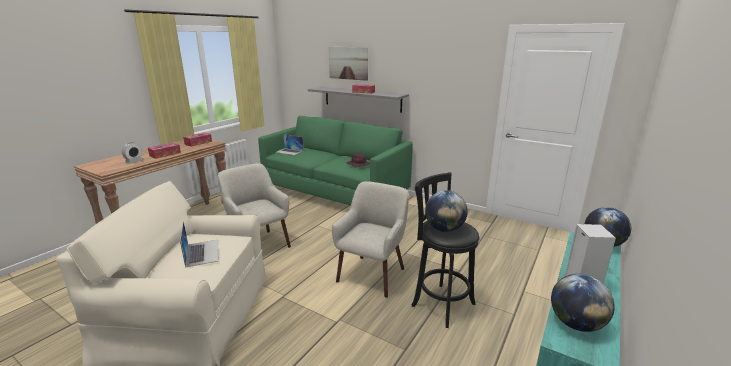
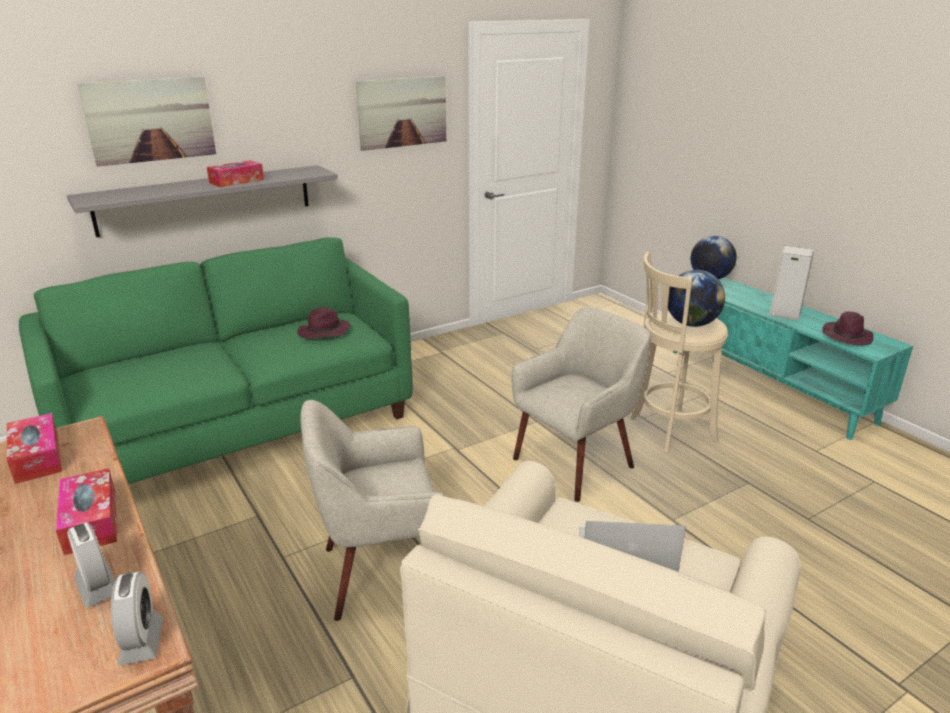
camera: 65 degrees left, 5 degrees up
(109, 170) = (141, 641): none -> alarm clock
(289, 151) = (117, 384): laptop -> none
(372, 274) = (575, 463): beige armchair -> beige armchair turned 90 degrees clockwise
(440, 303) = (668, 430): black stool -> beige stool
(457, 74) = (402, 112): none -> picture
(575, 324) = (846, 337): globe -> purple hat

